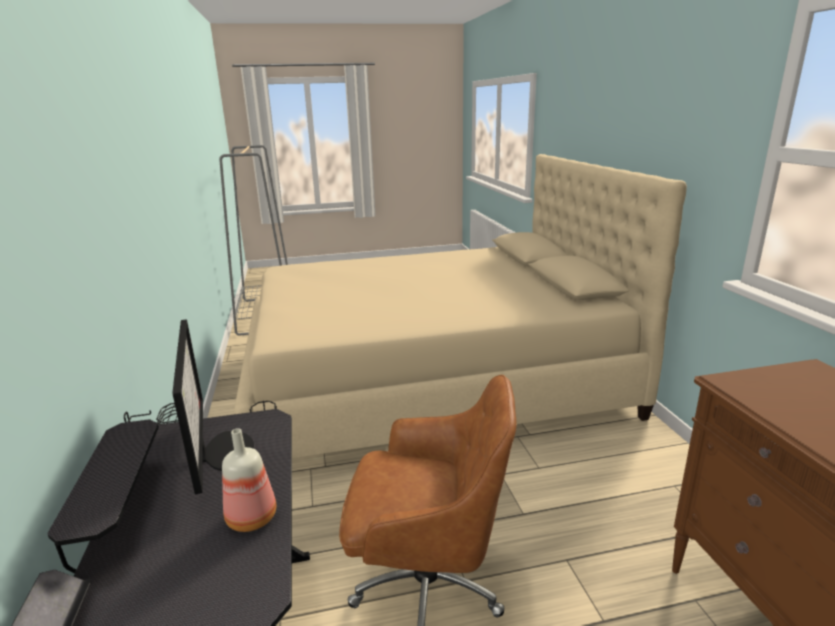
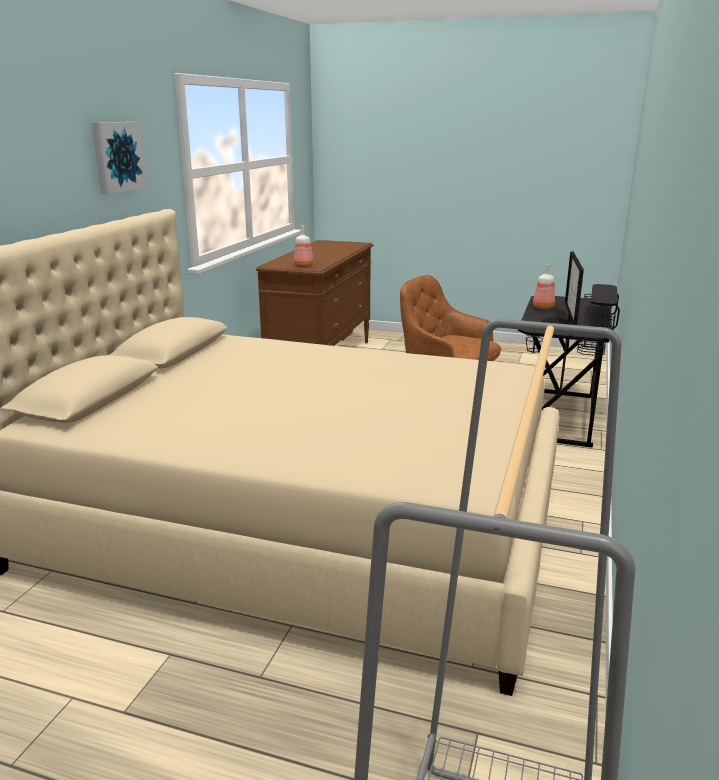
camera: 150 degrees left, 0 degrees up
(672, 115) = (117, 156): none -> picture
(763, 382) = (304, 266): none -> bottle

